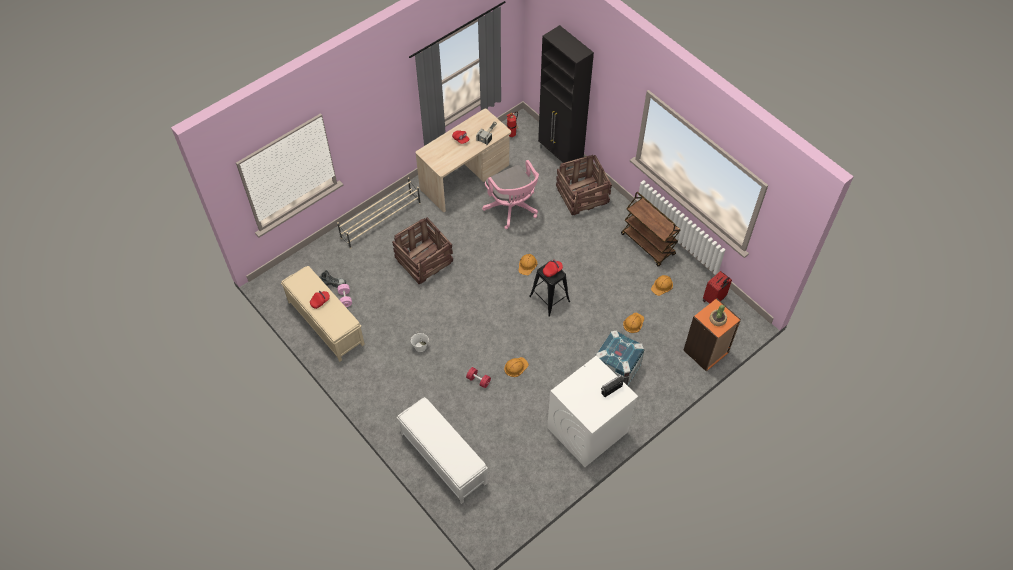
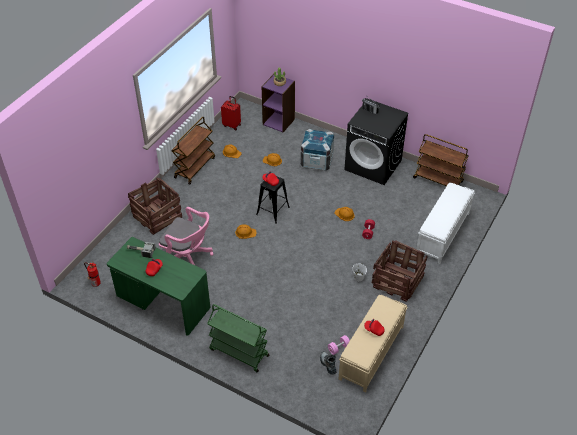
camera: 110 degrees left, 10 degrees down
(381, 220) = (238, 352): beige shoe rack -> green cart
(423, 261) = (272, 303): crate -> crate (398, 281)
(465, 178) = (162, 303): beige desk -> green desk
(512, 209) = (188, 258): pink office chair -> pink office chair turned 75 degrees clockwise
(532, 496) = (438, 180): none -> brown cart
(560, 156) = (114, 241): black cabinet -> none
(587, 430) = (373, 165): white washing machine -> black washing machine
(706, 352) = (279, 121): orange bookcase -> purple bookcase

